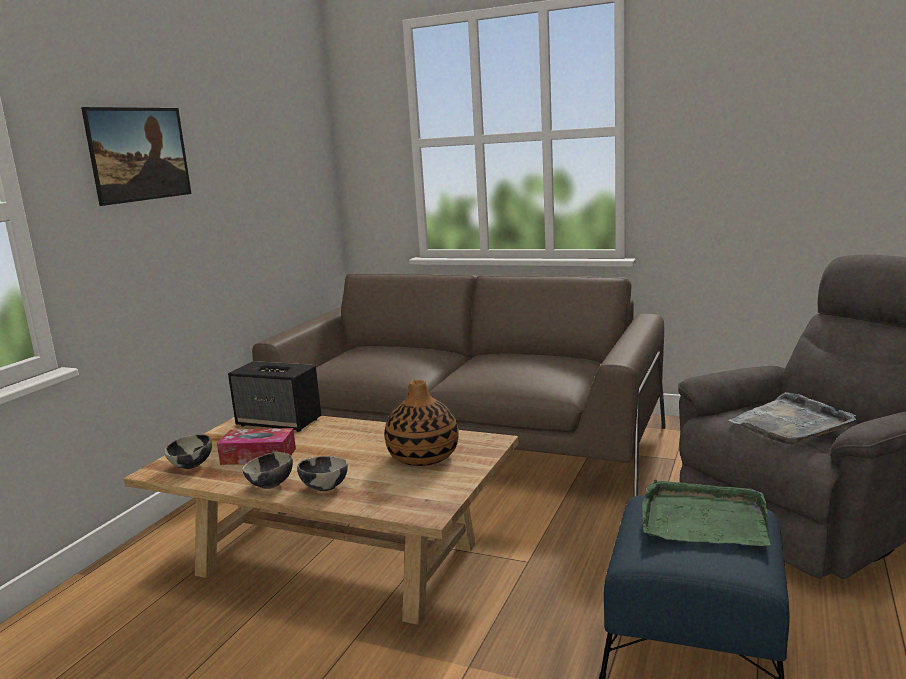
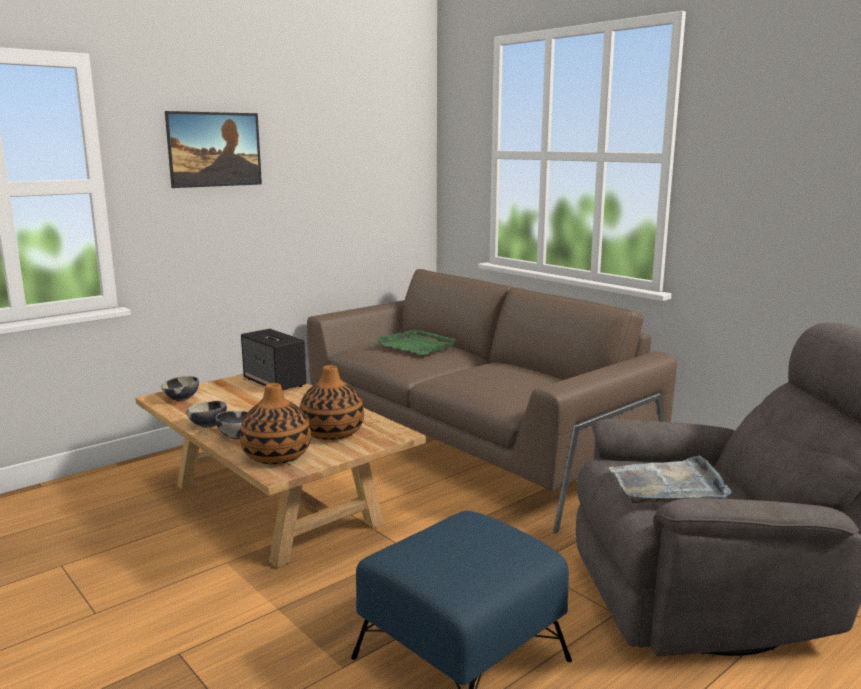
camera: 25 degrees right, 0 degrees up
(258, 456) = (228, 403): tissue box -> none
(401, 495) = (277, 456): none -> vase
(703, 519) = (477, 542): green tray -> green tray (417, 345)

